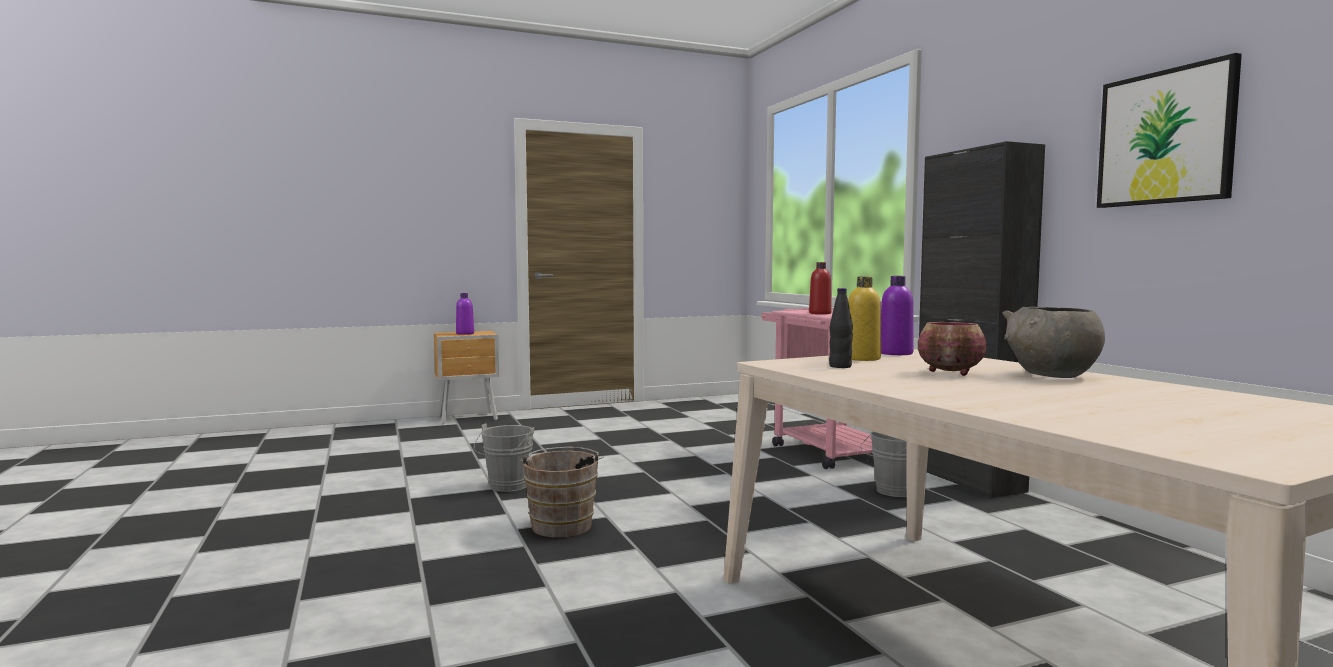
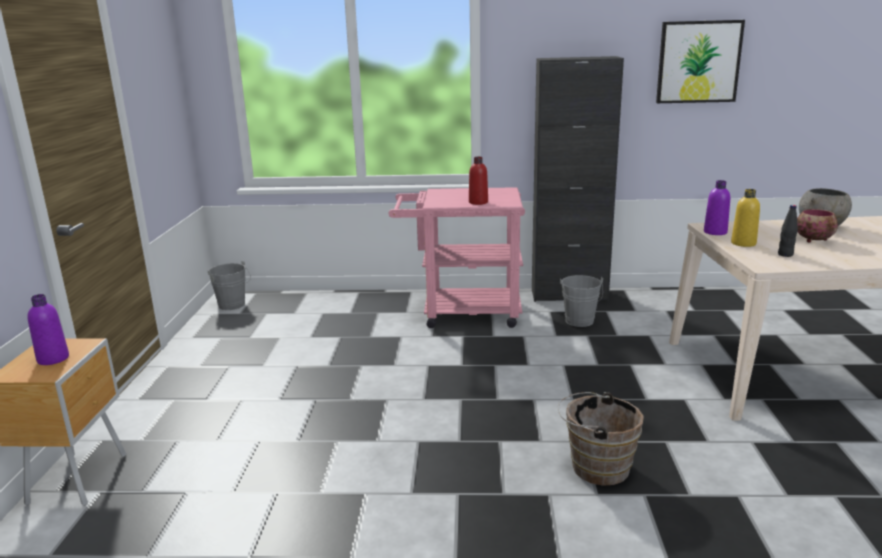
camera: 65 degrees left, 15 degrees up
(506, 487) = (458, 484): grey bucket -> grey bucket (233, 306)

